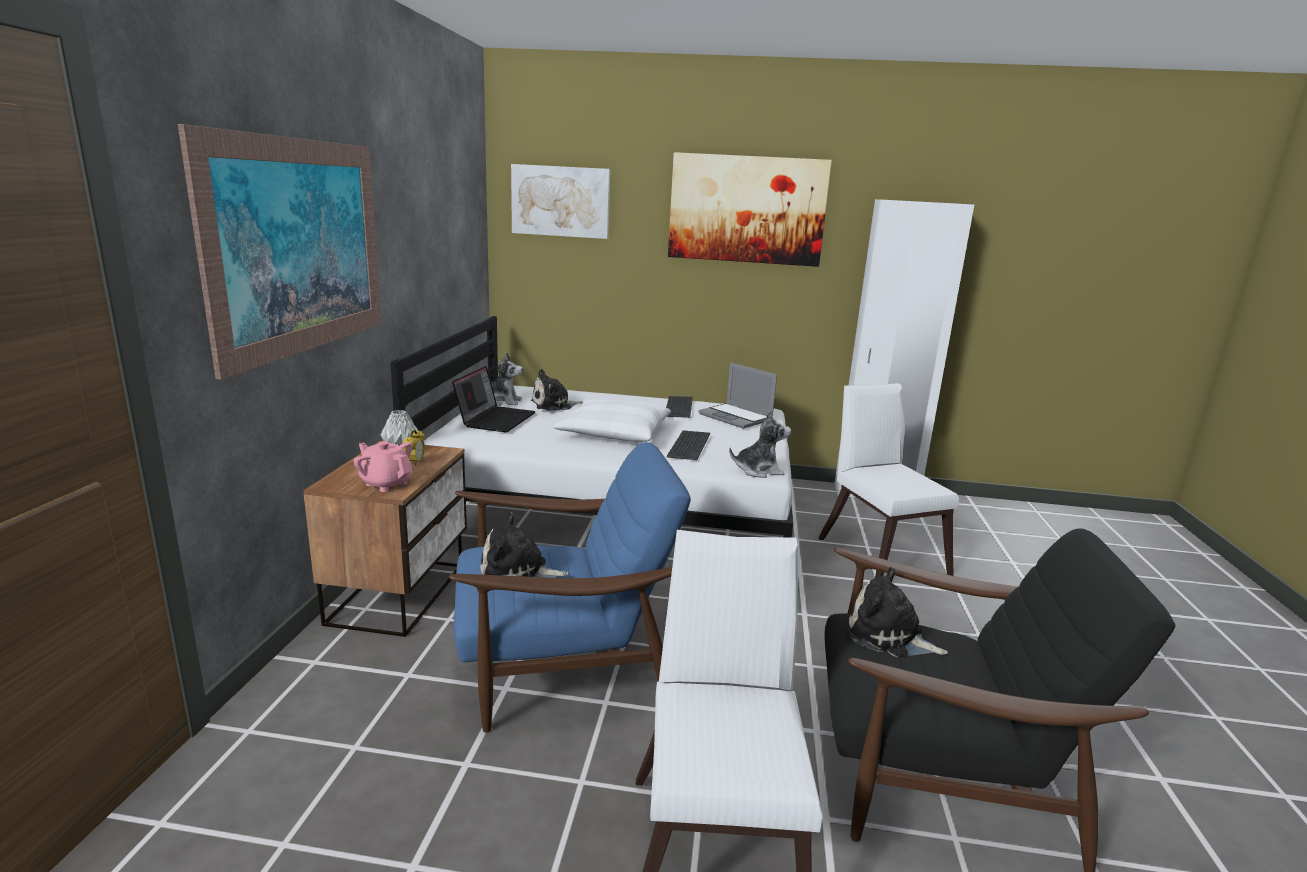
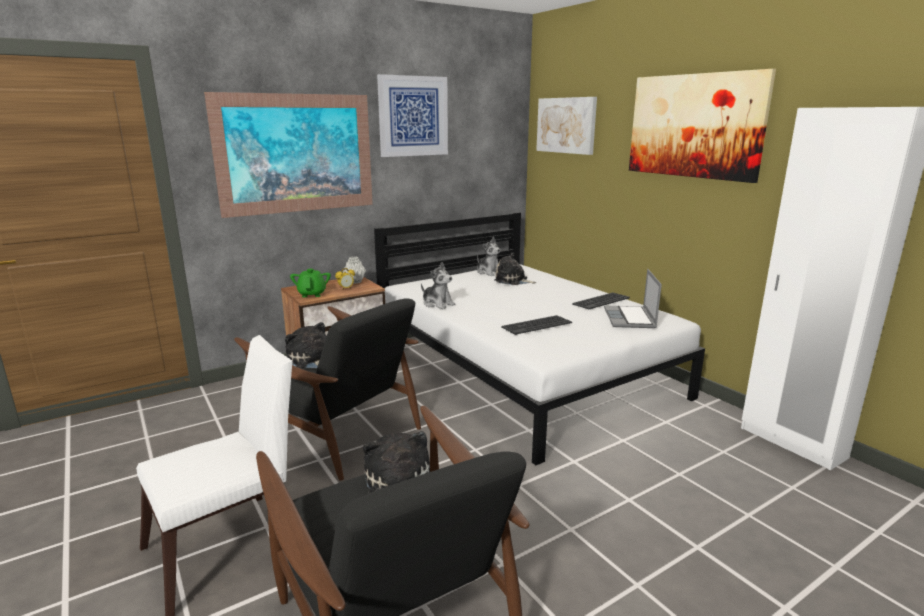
camera: 50 degrees right, 0 degrees up
(386, 483) = (312, 294): pink teapot -> green teapot
(407, 183) = (413, 116): none -> picture
(495, 419) = (459, 281): laptop -> none
(561, 663) = (337, 431): blue armchair -> black armchair
(614, 433) = (508, 305): white pillow -> none
(758, 470) = (544, 355): plush toy -> plush toy (437, 304)
(879, 552) = (681, 483): white chair -> none

